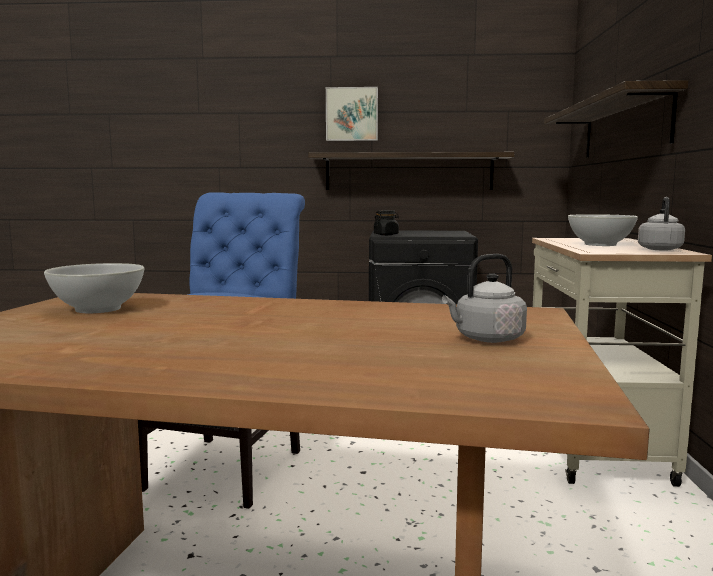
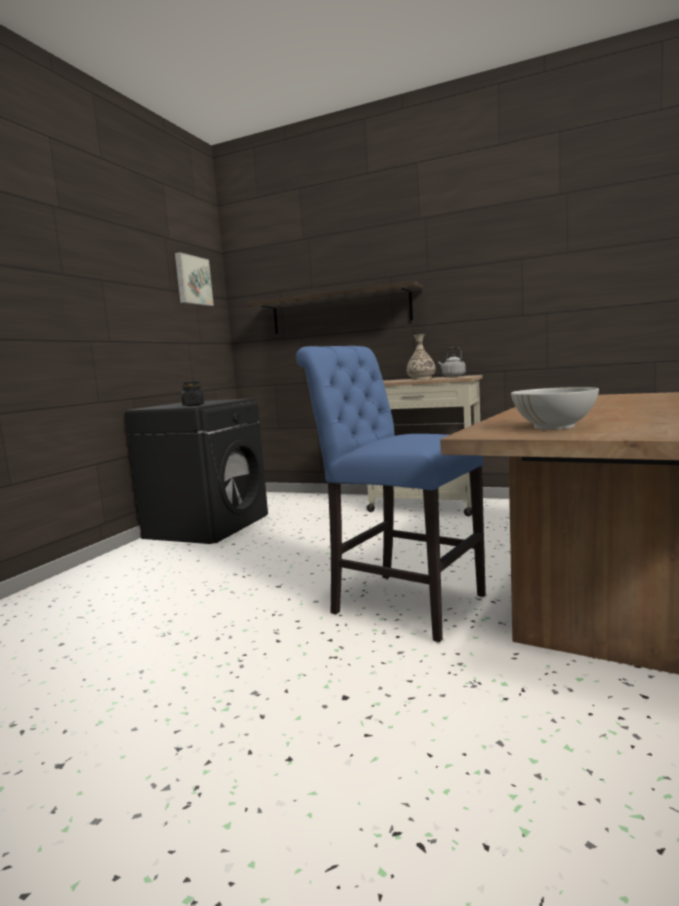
camera: 70 degrees left, 0 degrees up
(352, 114) = (86, 280): picture -> picture (192, 280)
(409, 172) = (142, 346): shelf -> none
(486, 339) = (624, 397): grey kettle -> none
(599, 244) = (421, 379): white bowl -> vase

